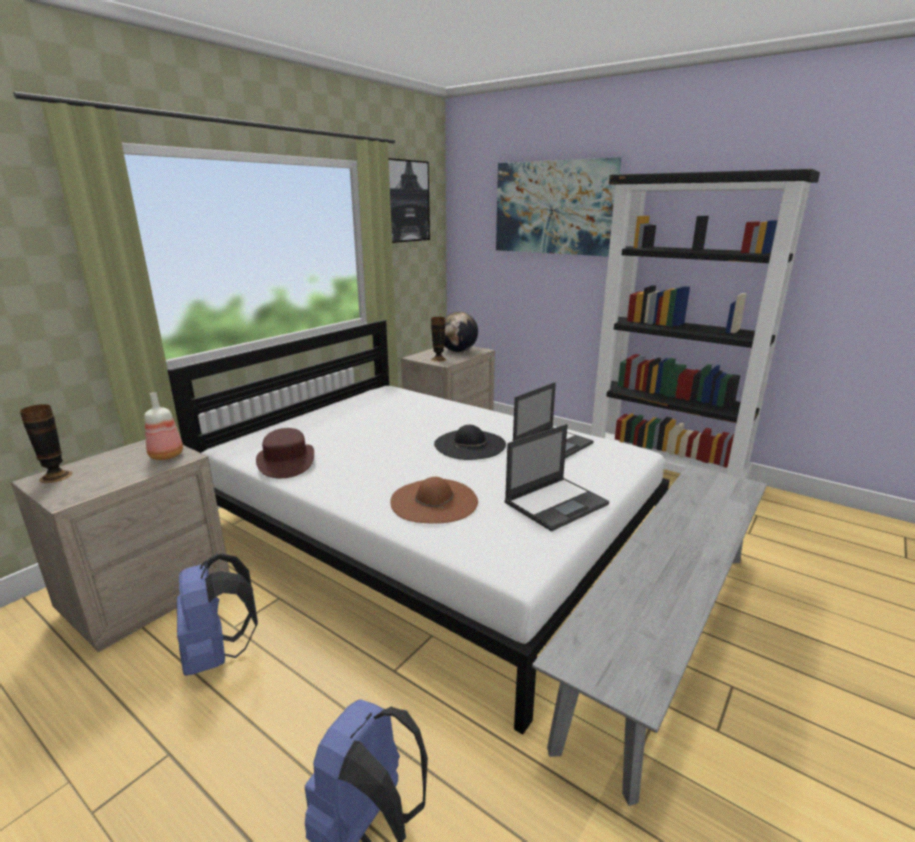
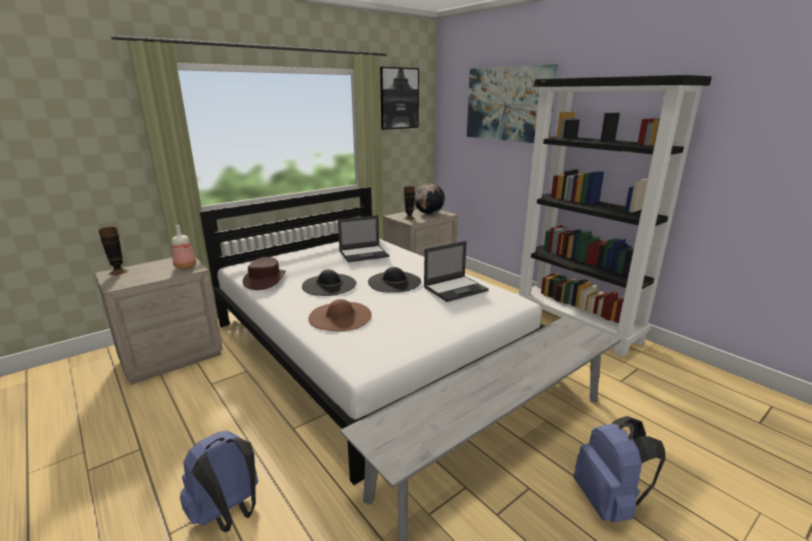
camera: 15 degrees right, 0 degrees up
(218, 654) = (194, 398): blue backpack -> blue backpack (608, 502)
(386, 458) = (329, 285): none -> black hat
(557, 503) = (425, 329): laptop -> laptop (364, 254)

